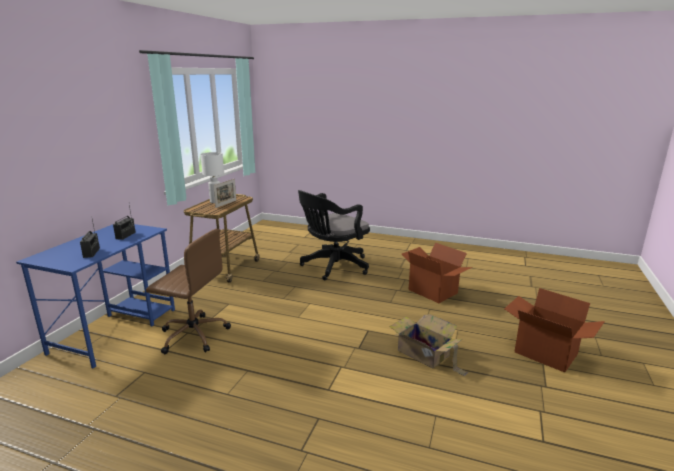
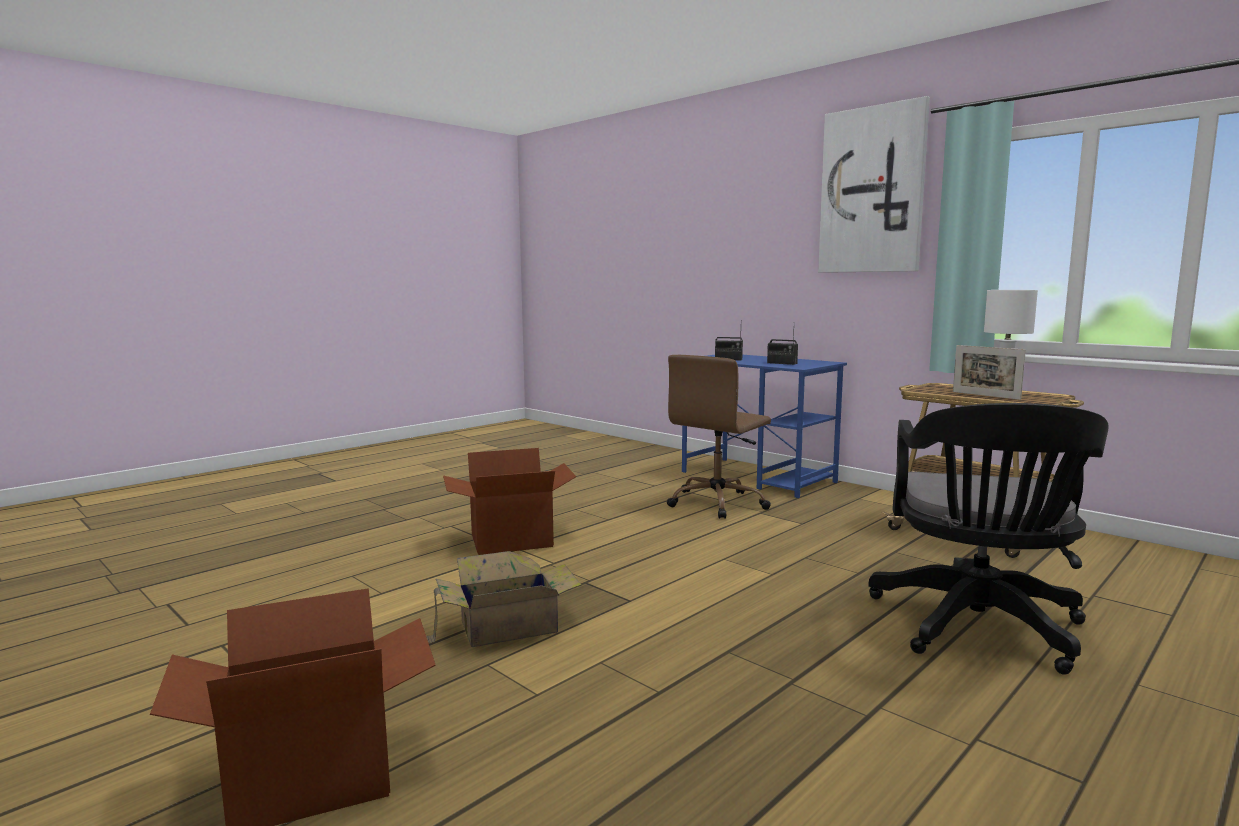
camera: 115 degrees right, 10 degrees down
(103, 99) = (872, 190): none -> picture
(333, 267) = (978, 629): black office chair -> black office chair turned 150 degrees counterclockwise
(433, 291) = (758, 738): cardboard box -> cardboard box (511, 541)

